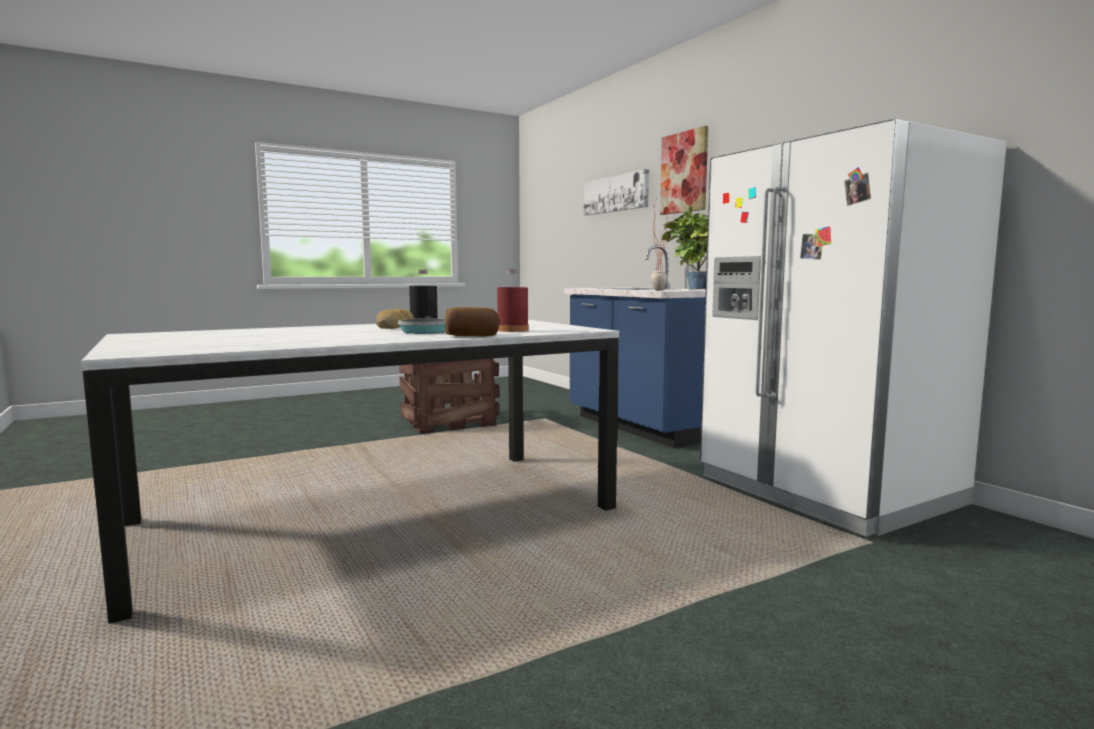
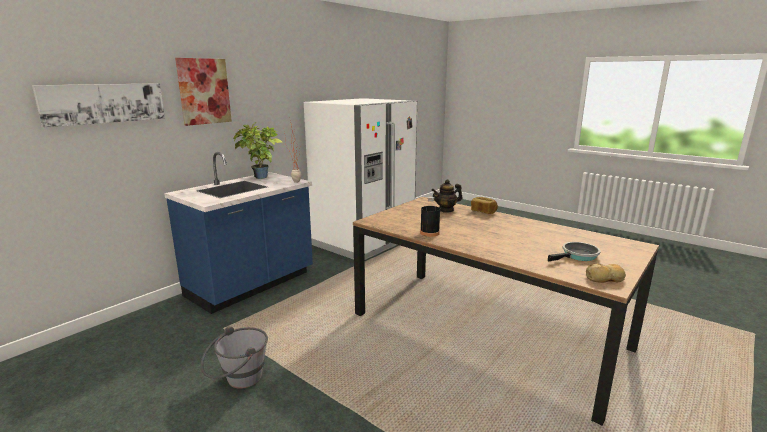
camera: 110 degrees left, 10 degrees up
(375, 516) = (487, 330): white dining table -> brown dining table
(394, 327) = (461, 234): bread -> bread (605, 279)
(424, 331) = (475, 223): frying pan -> frying pan (578, 256)
(450, 421) = (238, 381): crate -> grey bucket
(512, 330) = (446, 210): red bottle -> teapot

